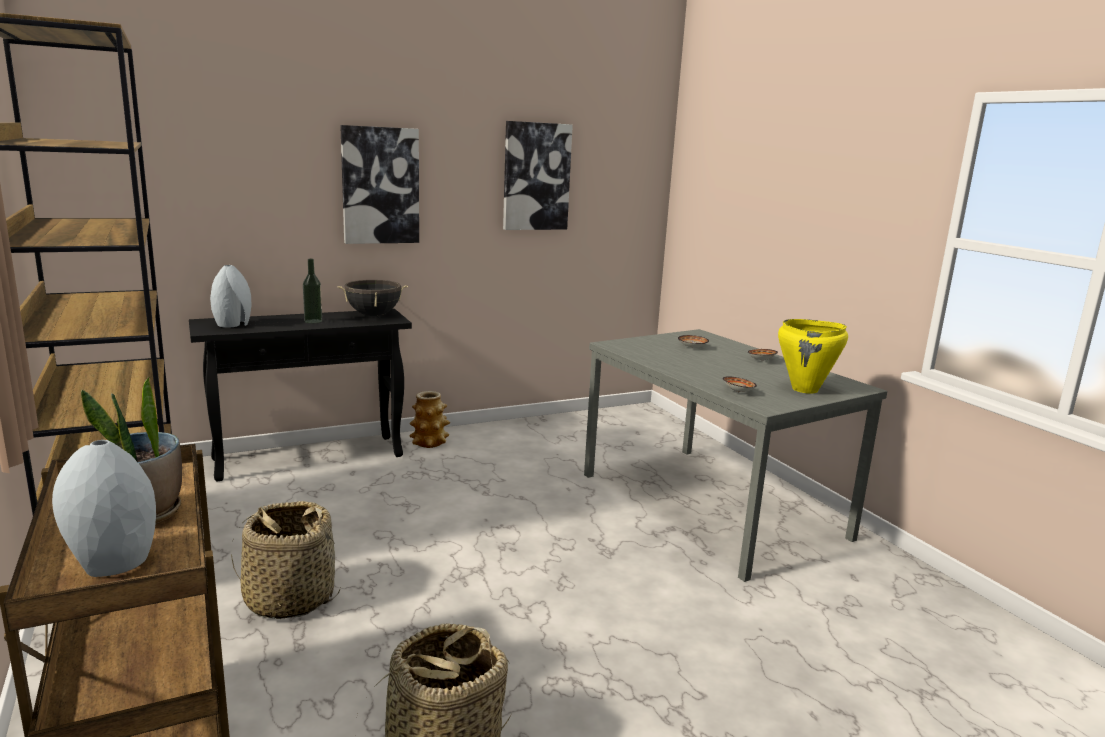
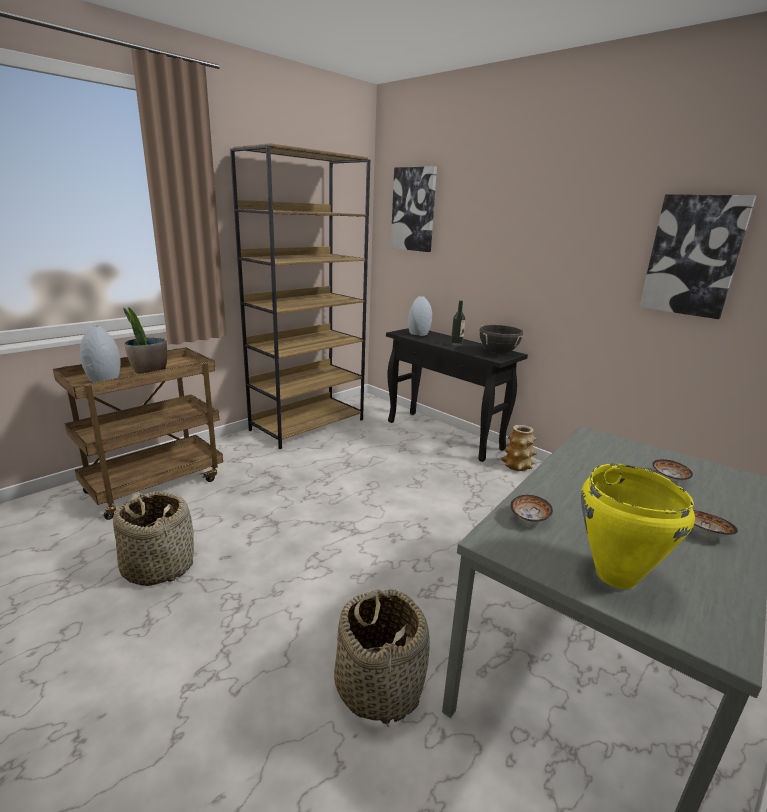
camera: 70 degrees right, 5 degrees up
(289, 598) = (287, 477): basket -> basket (379, 685)
(380, 185) = (536, 253): picture -> picture (414, 209)

